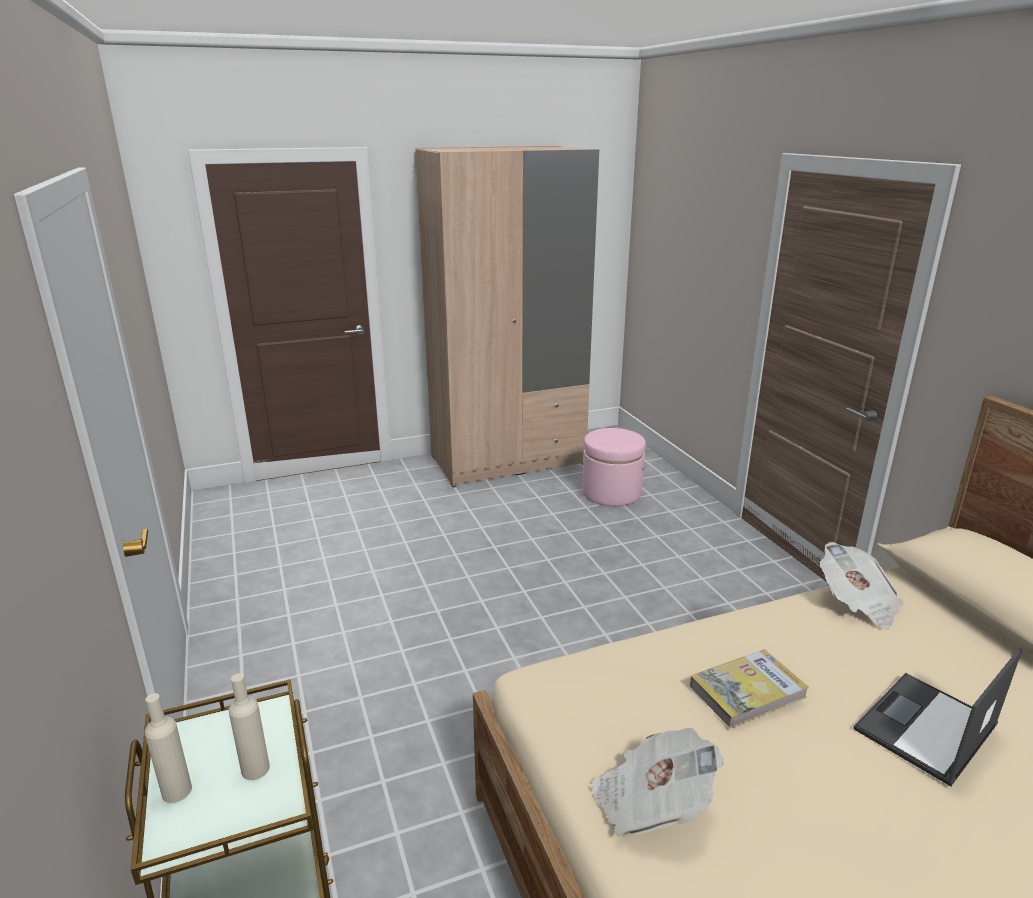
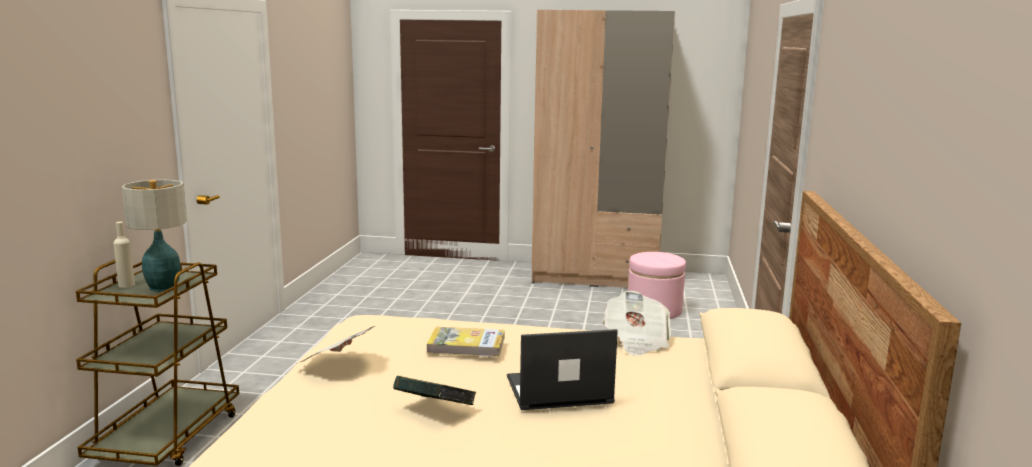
camera: 30 degrees right, 10 degrees down
(255, 769) = (163, 287): beige bottle -> table lamp
(872, 837) = (434, 411): none -> book

